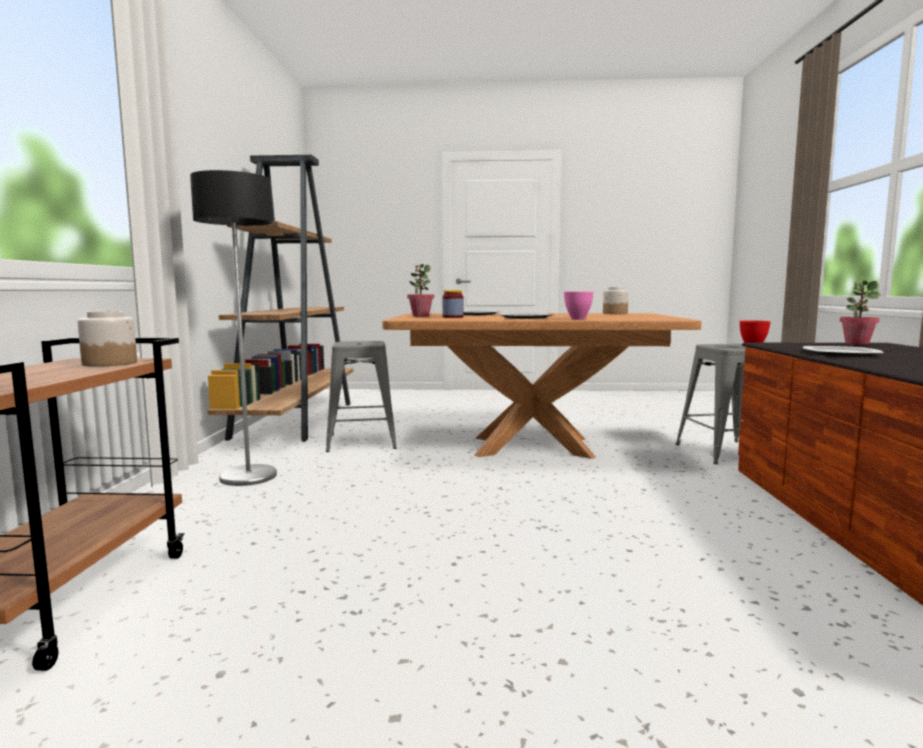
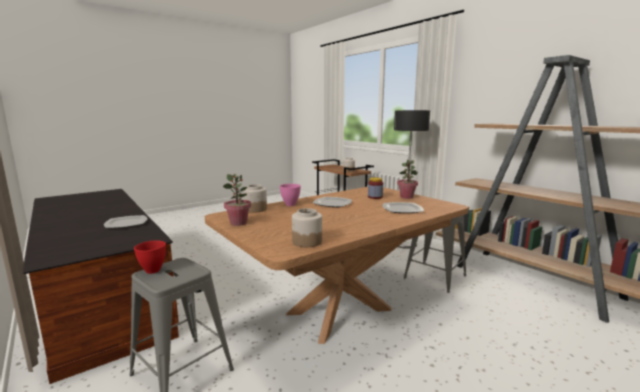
camera: 140 degrees right, 5 degrees up
(630, 319) = (255, 209): none -> jar
(856, 343) = (71, 255): potted plant -> potted plant (238, 223)

